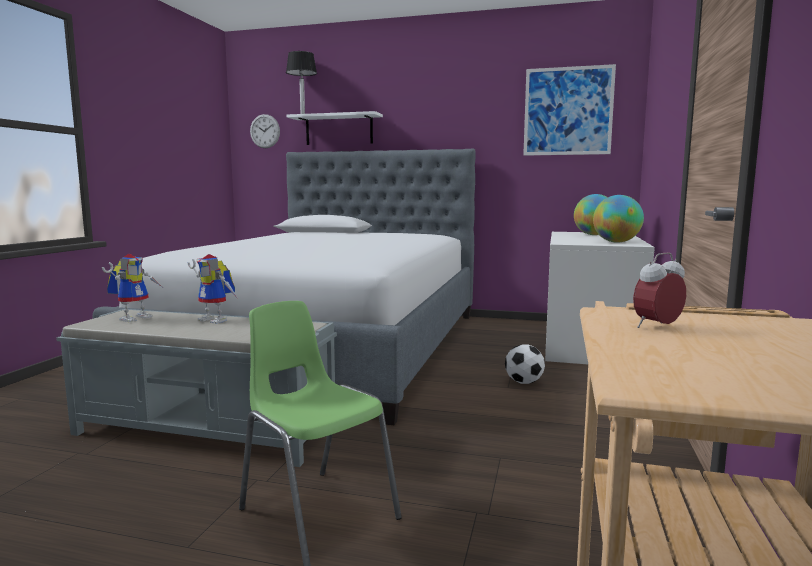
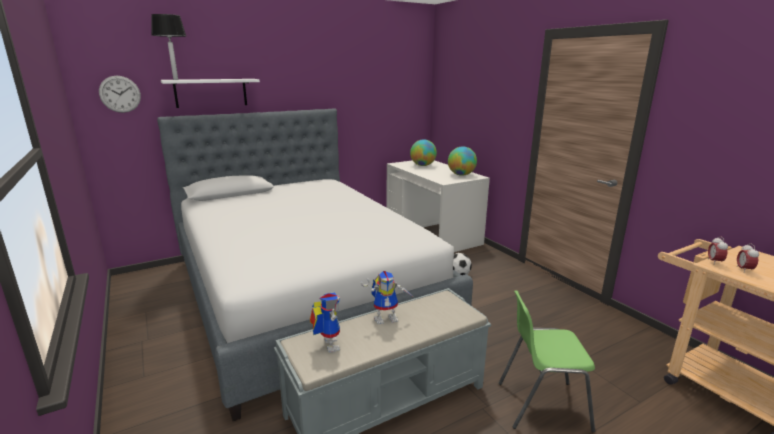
camera: 45 degrees left, 10 degrees up
(568, 111) = (391, 79): picture -> none
(626, 310) = (714, 262): none -> alarm clock

